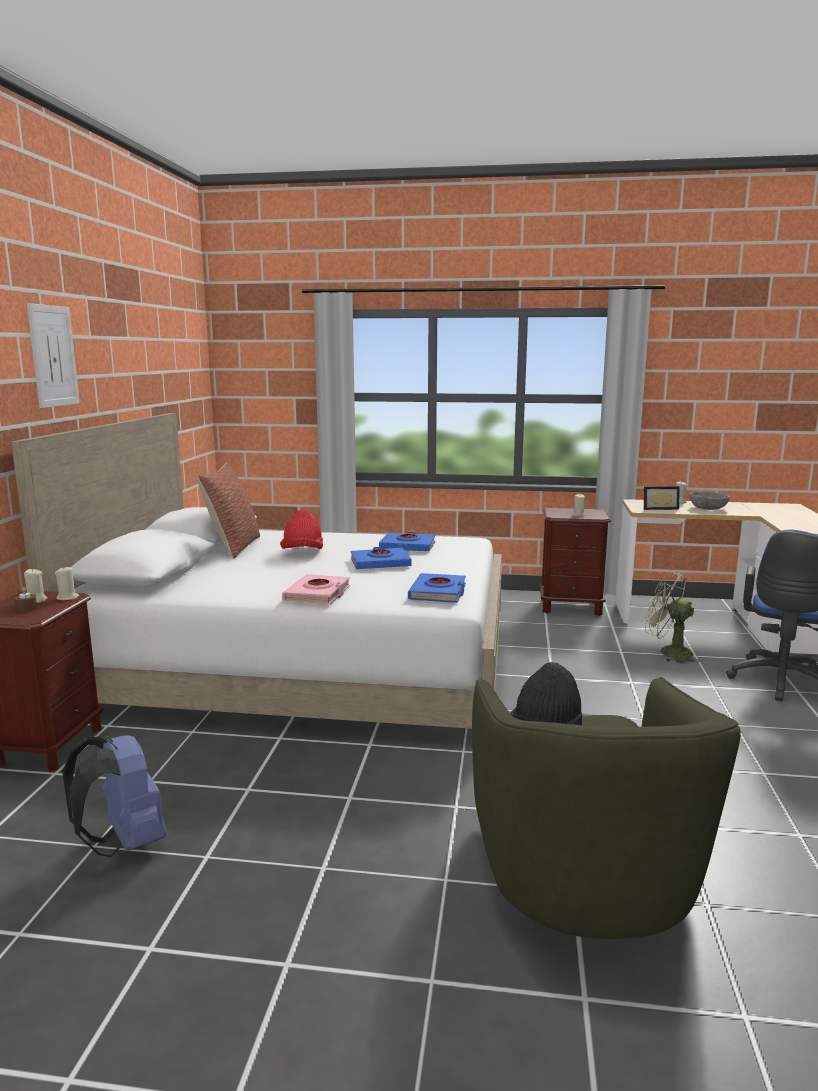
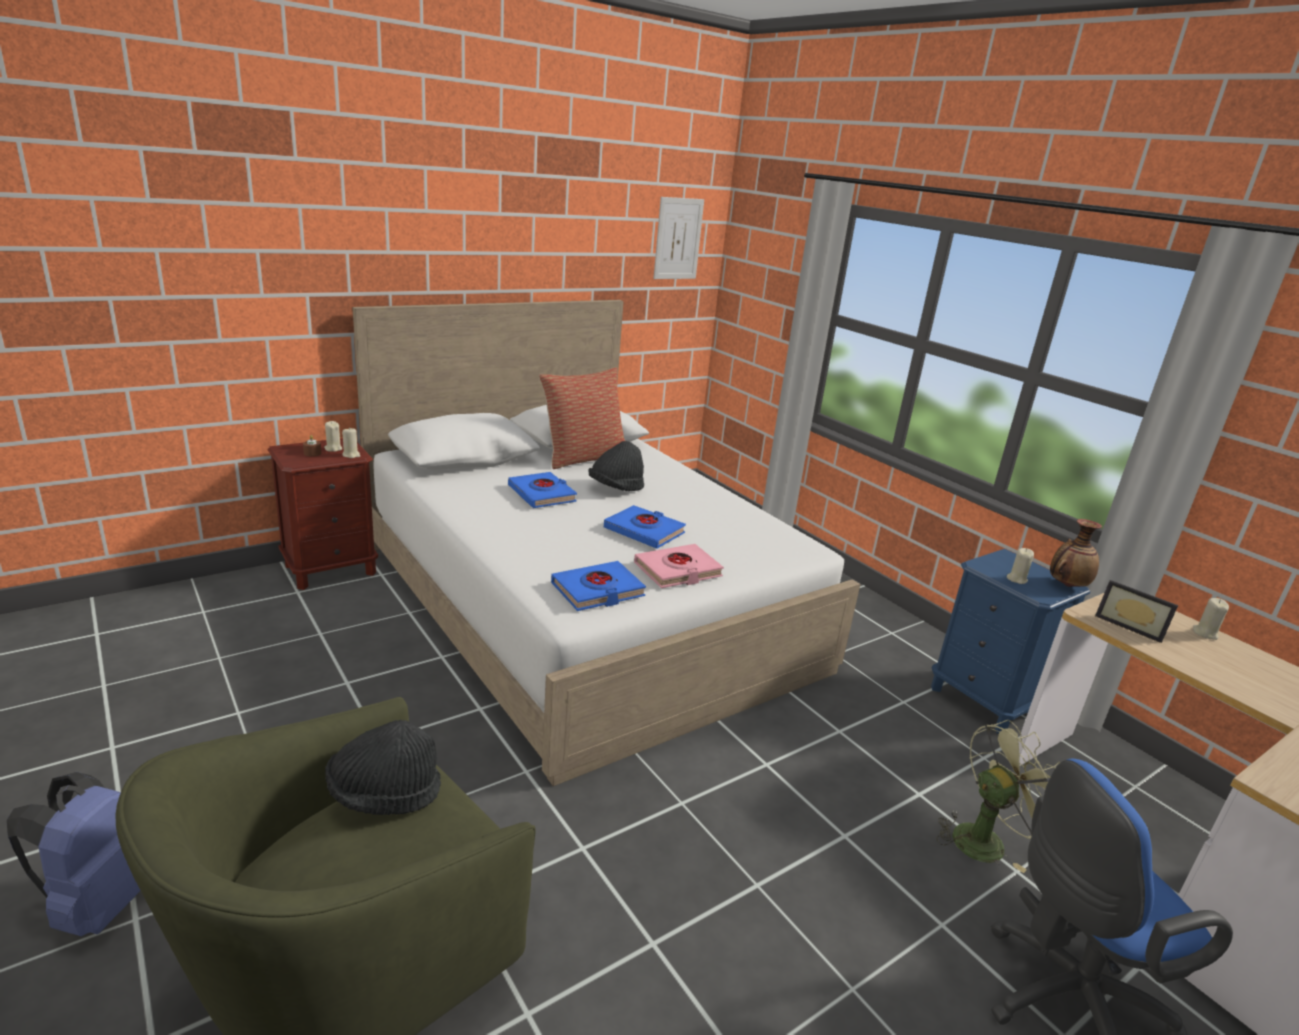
camera: 45 degrees right, 10 degrees up
(53, 356) = (433, 231): picture -> picture (678, 239)
(125, 843) = (231, 668): blue backpack -> blue backpack (101, 902)
(302, 553) = (616, 488): red hat -> black hat
(318, 594) = (510, 537): pink book -> pink book (678, 571)
(407, 546) = (721, 525): blue book -> blue book (542, 494)
(571, 607) = (983, 701): brown nightstand -> blue nightstand
(596, 511) = (1067, 585): none -> vase
(668, 652) = (985, 839): green fan -> green fan turned 75 degrees clockwise
(707, 508) = (1225, 666): grey bowl -> none

